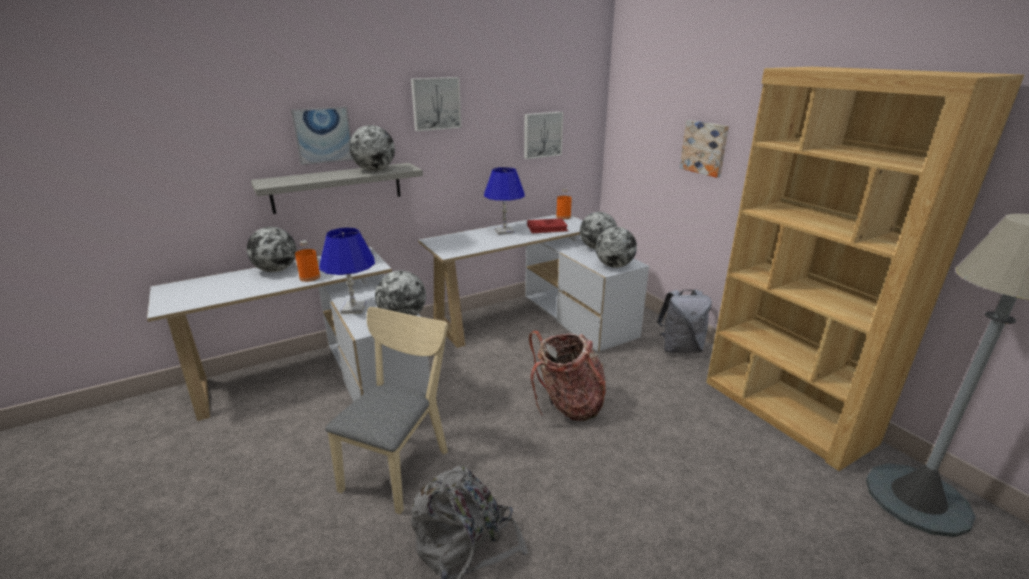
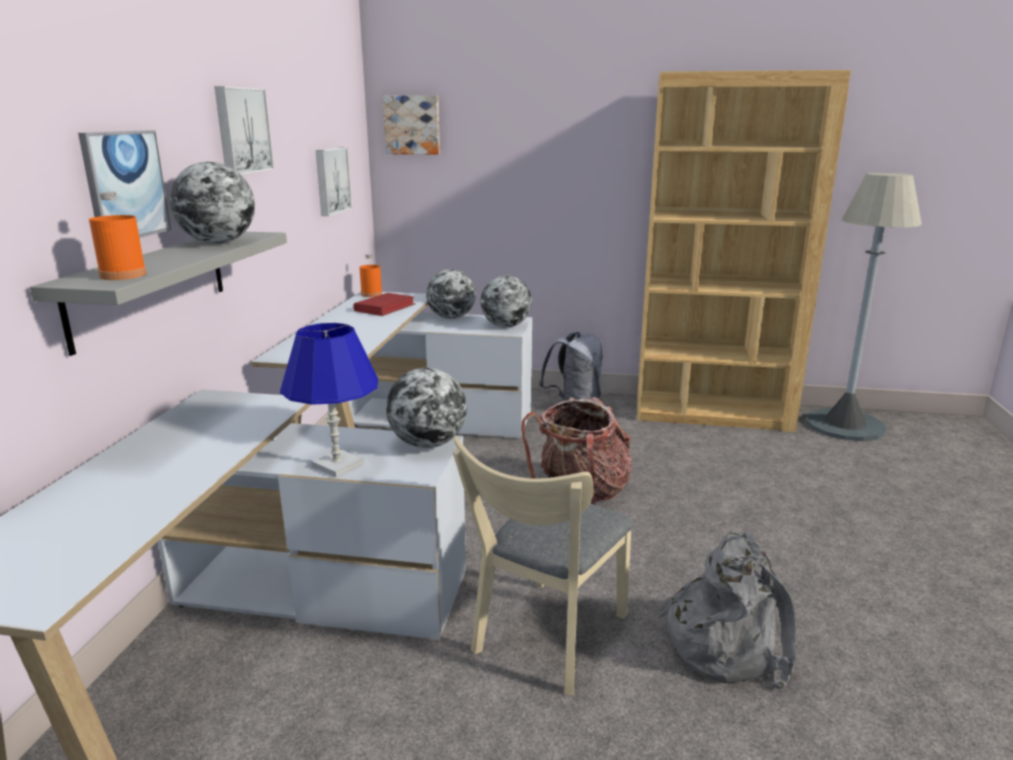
camera: 50 degrees left, 5 degrees down
(276, 270) = (118, 467): globe -> none
(310, 277) = (216, 449): orange bottle -> orange bottle (123, 275)
(399, 464) = (545, 640): beige chair -> beige chair turned 120 degrees counterclockwise
(504, 231) = (344, 322): blue table lamp -> none
(705, 148) = (541, 173): picture -> picture (412, 125)

